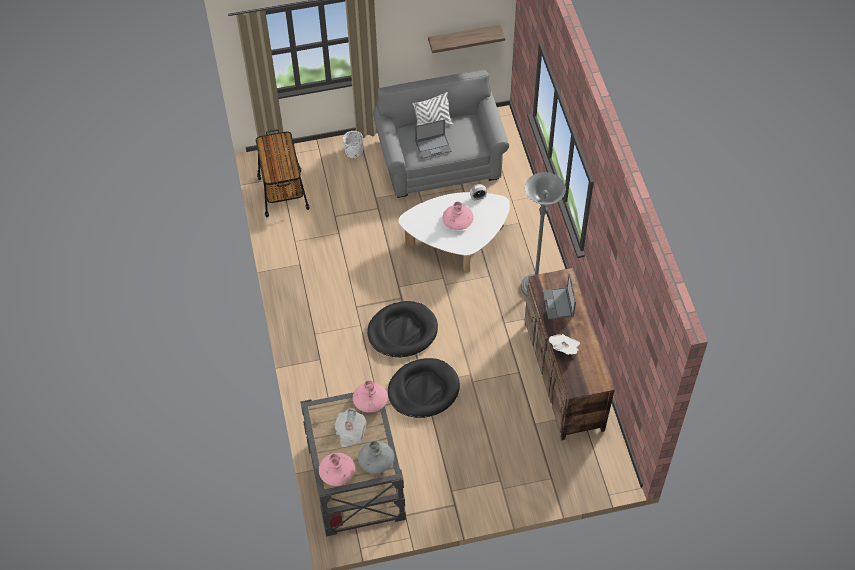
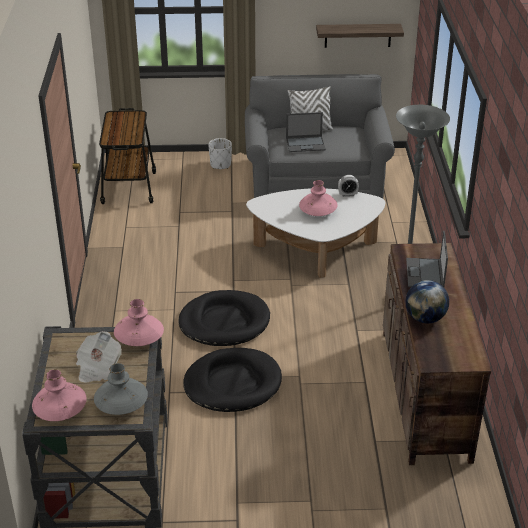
camera: 10 degrees right, 20 degrees down
(564, 348) = (425, 318): newspaper -> globe

